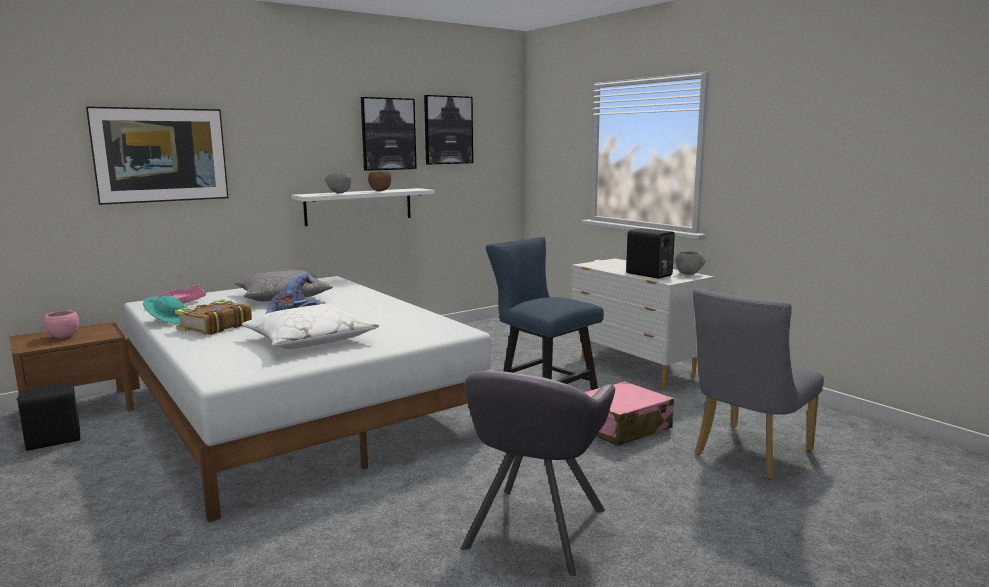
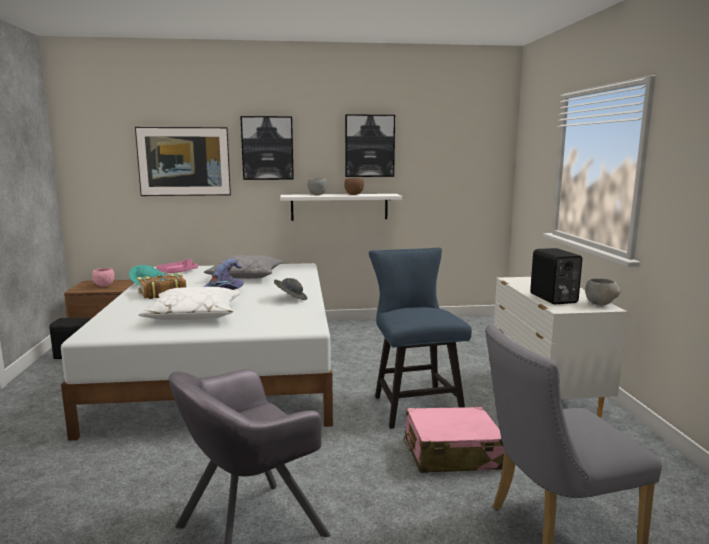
camera: 30 degrees right, 0 degrees up
(387, 310) = (291, 298): none -> grey hat
(448, 130) = (429, 142): picture -> picture (267, 148)

